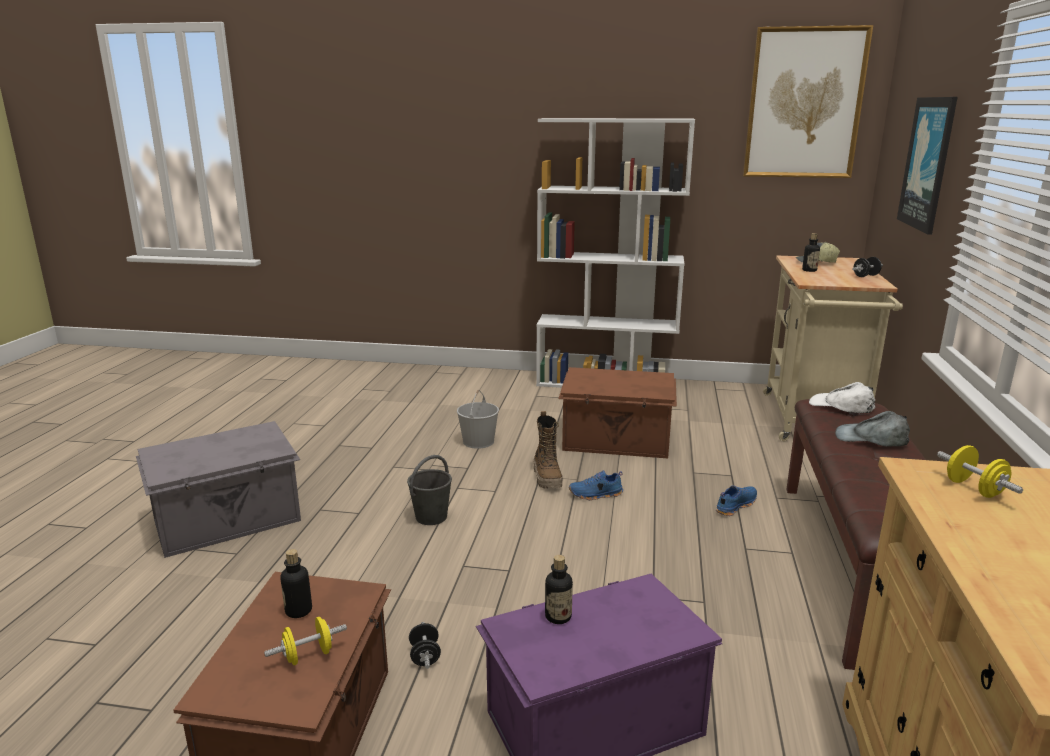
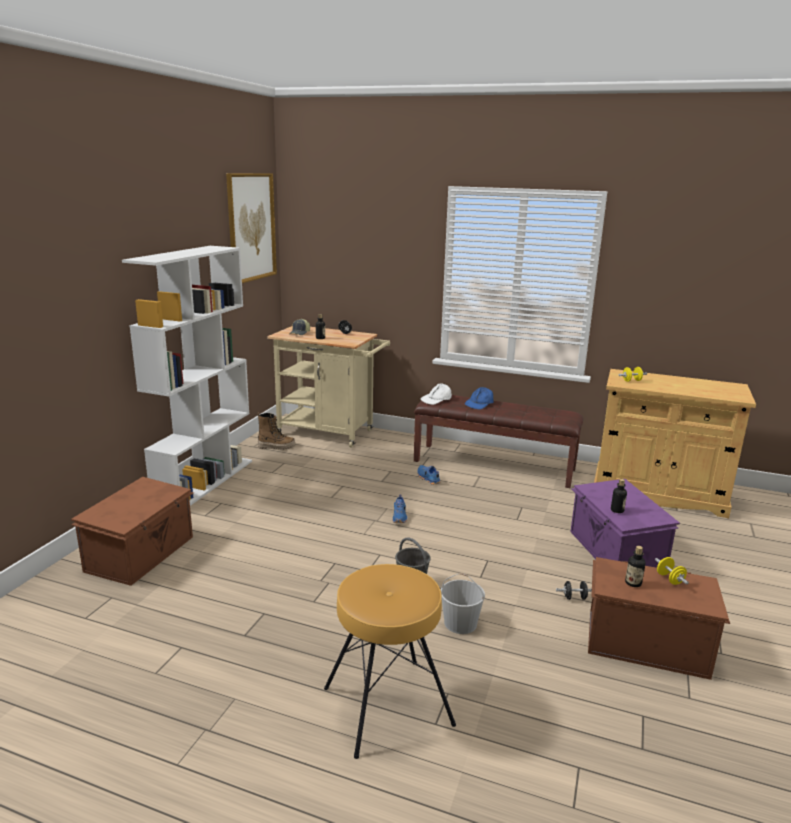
camera: 80 degrees left, 0 degrees up
(229, 521) = (387, 705): grey storage box -> brown stool
(478, 441) = (286, 553): white bucket -> white bucket (459, 623)
(547, 478) = (368, 531): boot -> boot (276, 447)
(617, 441) = (322, 496): brown storage box -> brown storage box (142, 553)
(871, 438) = (479, 403): grey cap -> blue cap
(928, 163) = (375, 262): picture -> none

